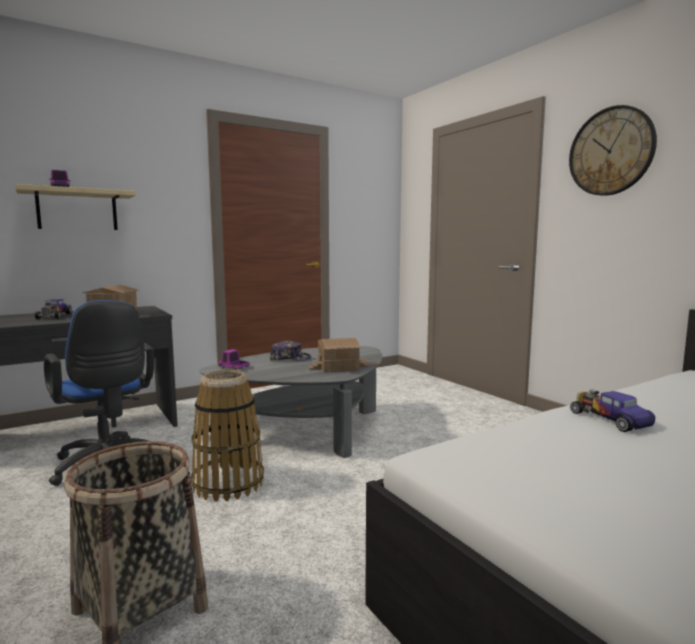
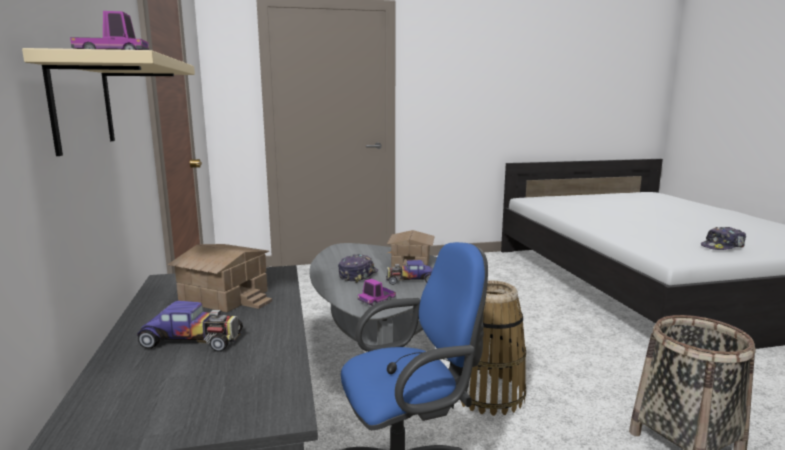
camera: 70 degrees left, 5 degrees up
(607, 513) = (723, 246): none -> cap
(609, 419) = (607, 225): toy car -> toy car (410, 280)
(611, 151) = (452, 58): wall clock -> none

